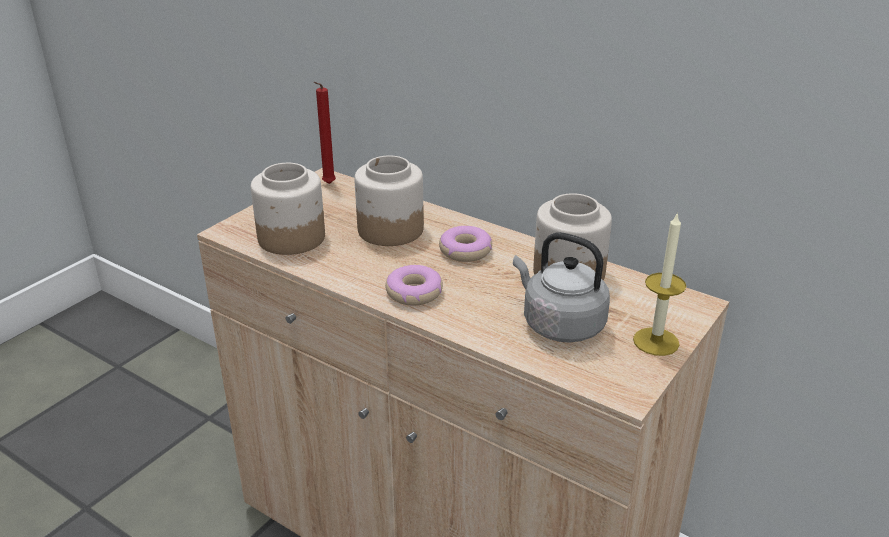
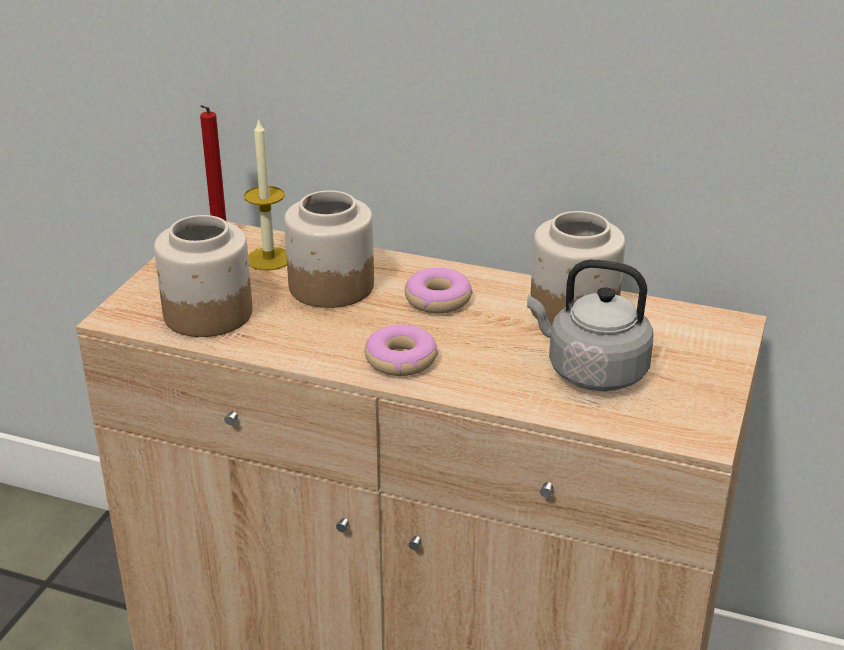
camera: 15 degrees left, 0 degrees up
(656, 341) = (708, 374): candle -> candle (269, 259)

